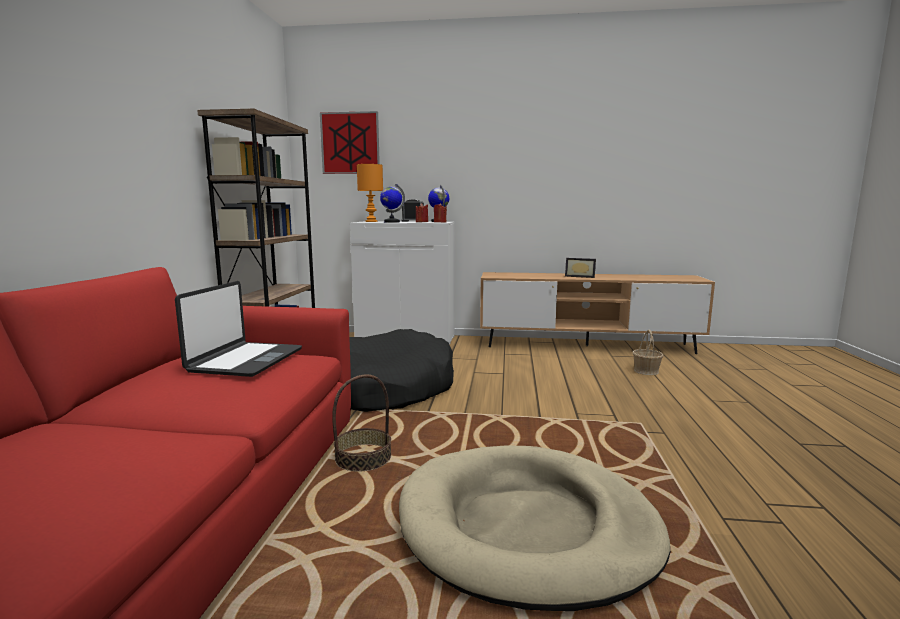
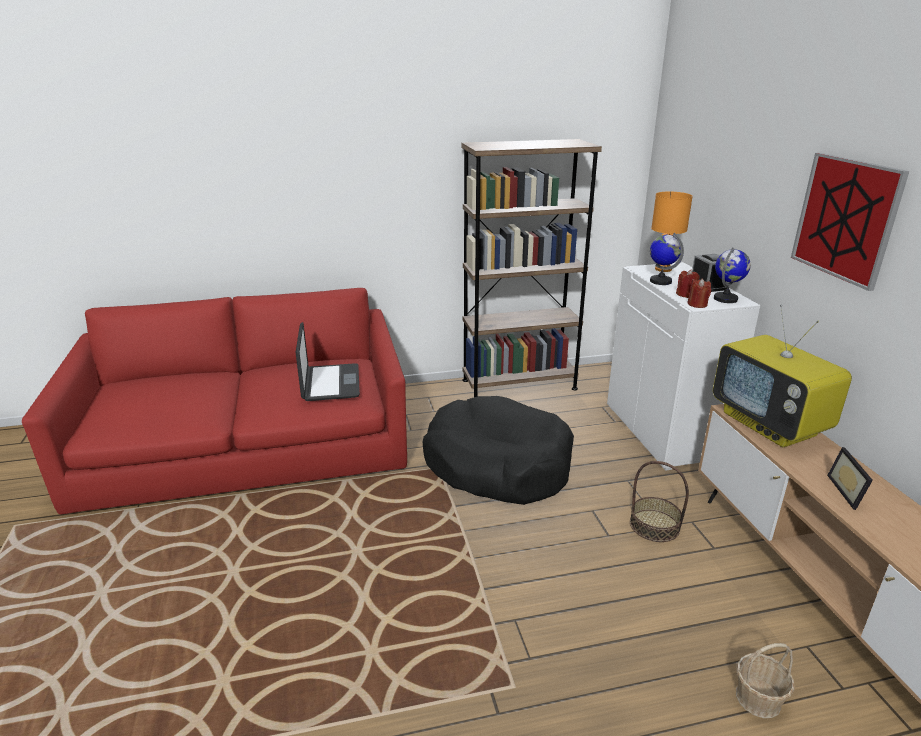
camera: 70 degrees right, 15 degrees up
(245, 360) = (330, 383): laptop -> laptop turned 90 degrees counterclockwise
(350, 143) = (694, 152): picture -> picture (845, 219)
(363, 458) = (350, 497): basket -> basket (654, 525)
(511, 275) = (770, 424): none -> television
(527, 527) = (269, 609): beige dog bed -> none

